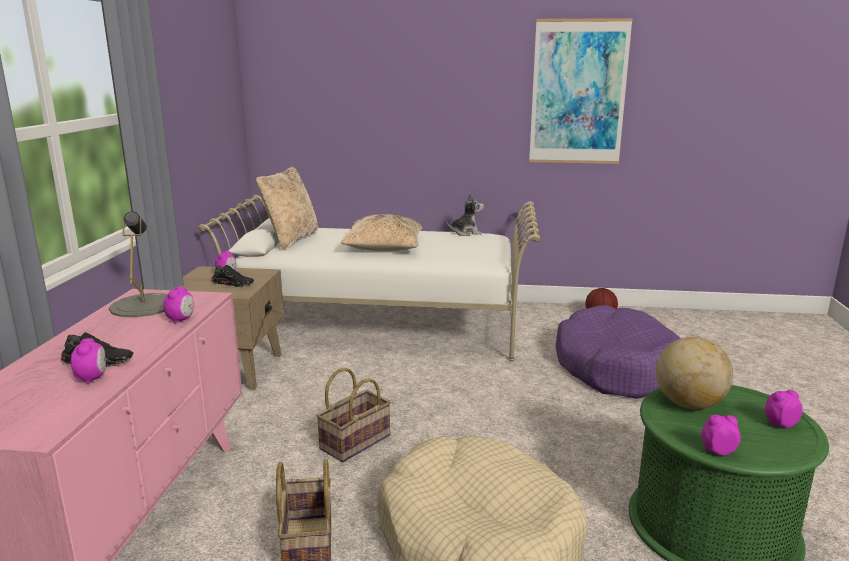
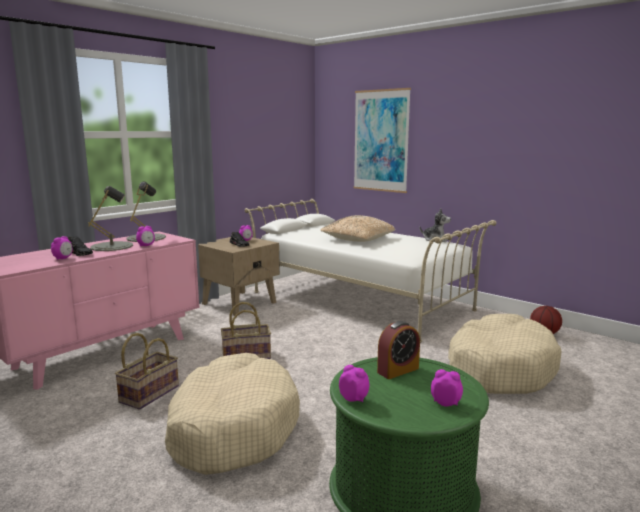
camera: 35 degrees right, 5 degrees down
(123, 334) = (112, 246): none -> grey table lamp
(292, 240) = (310, 228): beige pillow -> none
(578, 93) = (545, 127): picture -> picture (381, 141)
(615, 367) = (499, 368): purple dog bed -> beige dog bed
(689, 404) = (398, 370): globe -> alarm clock

